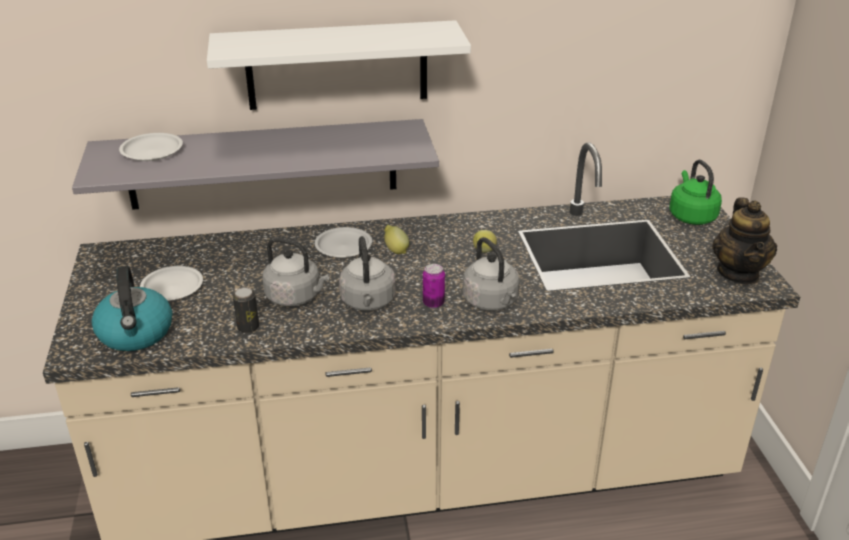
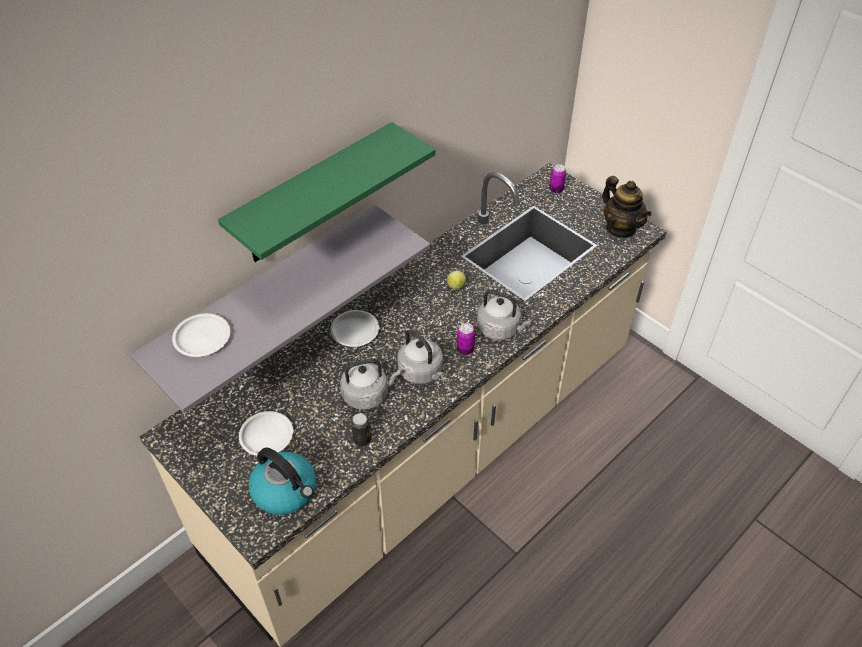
camera: 35 degrees left, 15 degrees up
(337, 65) = (313, 195): white shelf -> green shelf
(395, 250) = (395, 316): lemon -> none
(691, 216) = (556, 190): green kettle -> can

